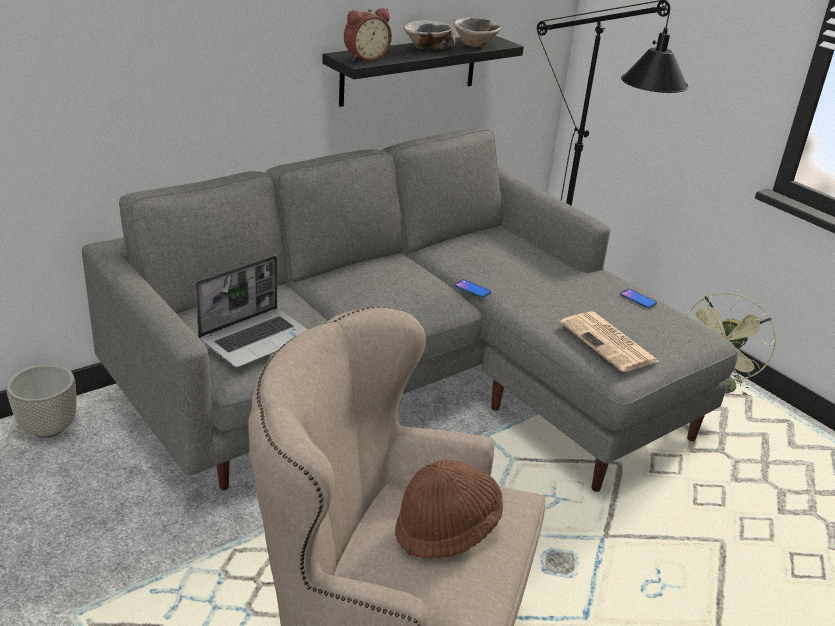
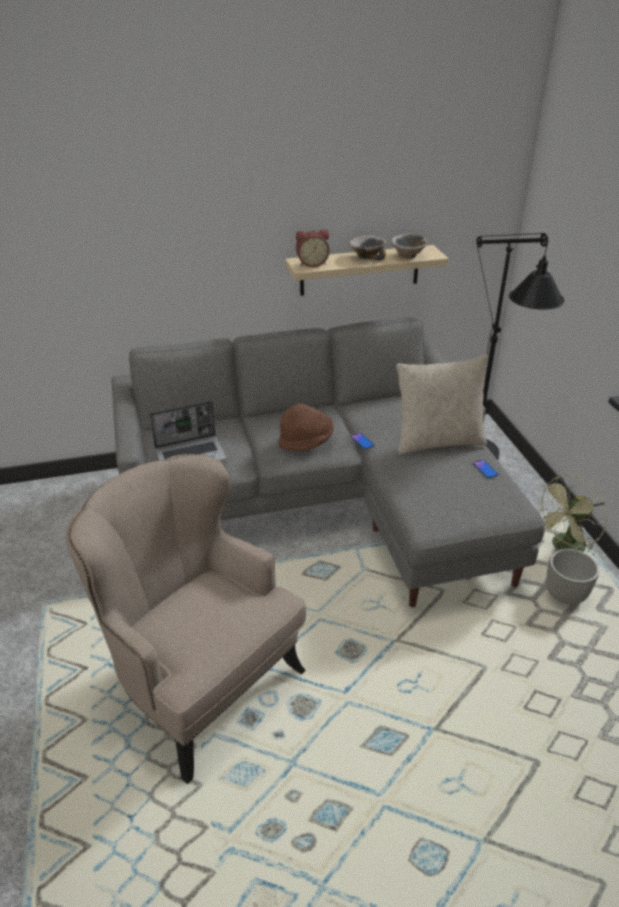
camera: 25 degrees right, 5 degrees up
(49, 428) = (89, 486): grey planter -> grey planter (565, 595)
(409, 69) = (360, 270): black shelf -> beige shelf
(447, 528) = (221, 607): brown hat -> brown hat (306, 442)
(561, 275) = (437, 441): none -> beige pillow
(609, 343) = (434, 500): newspaper -> none

